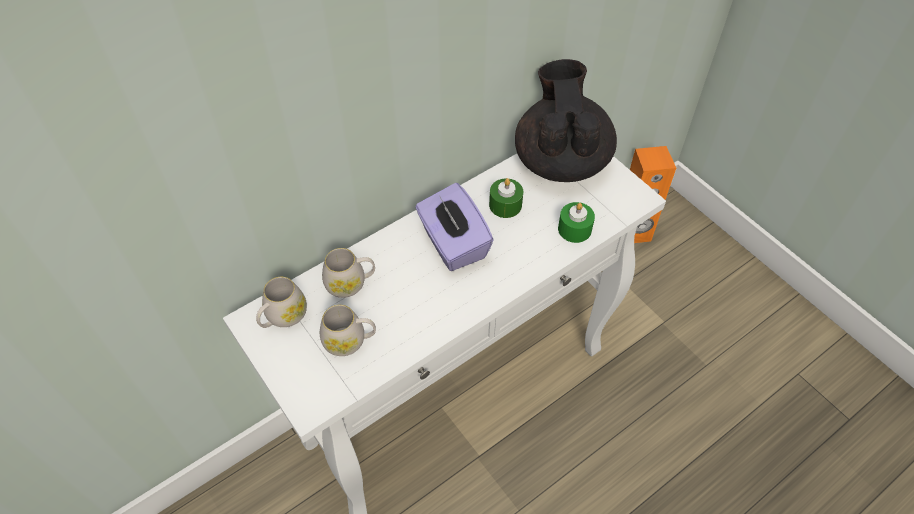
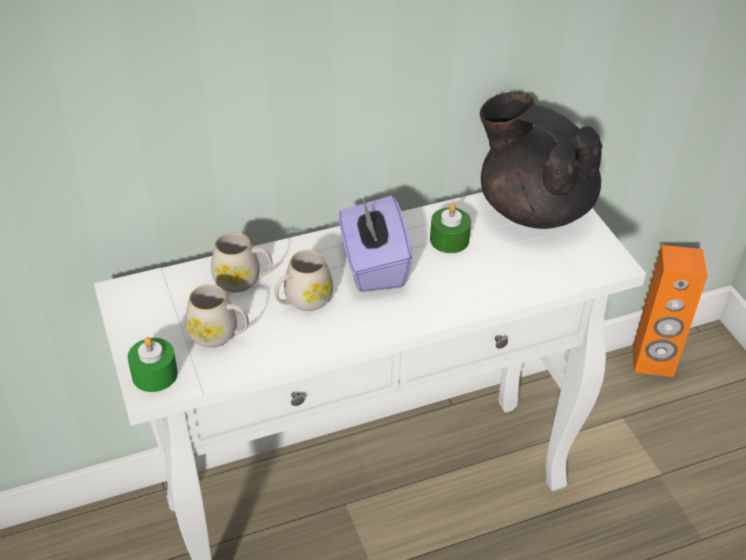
camera: 15 degrees right, 10 degrees down
(283, 317) = (157, 296): white mug -> white mug (303, 301)
(561, 160) = (533, 208): black teapot -> black teapot turned 60 degrees counterclockwise
(574, 229) = (522, 280): green candle -> green candle (155, 374)

